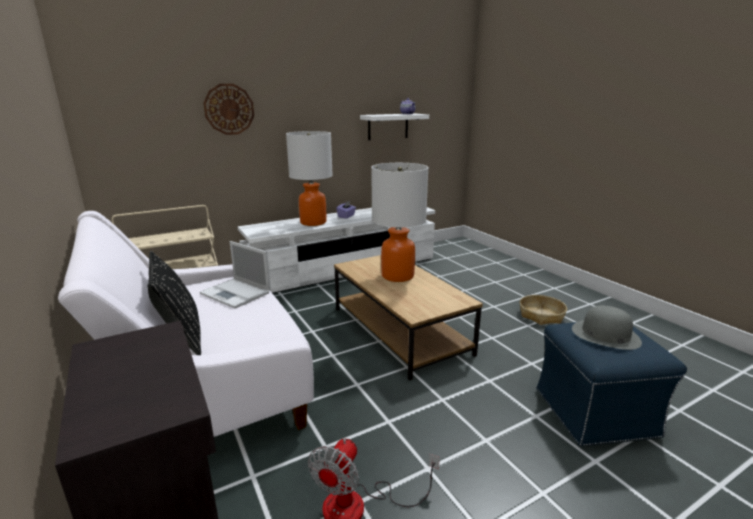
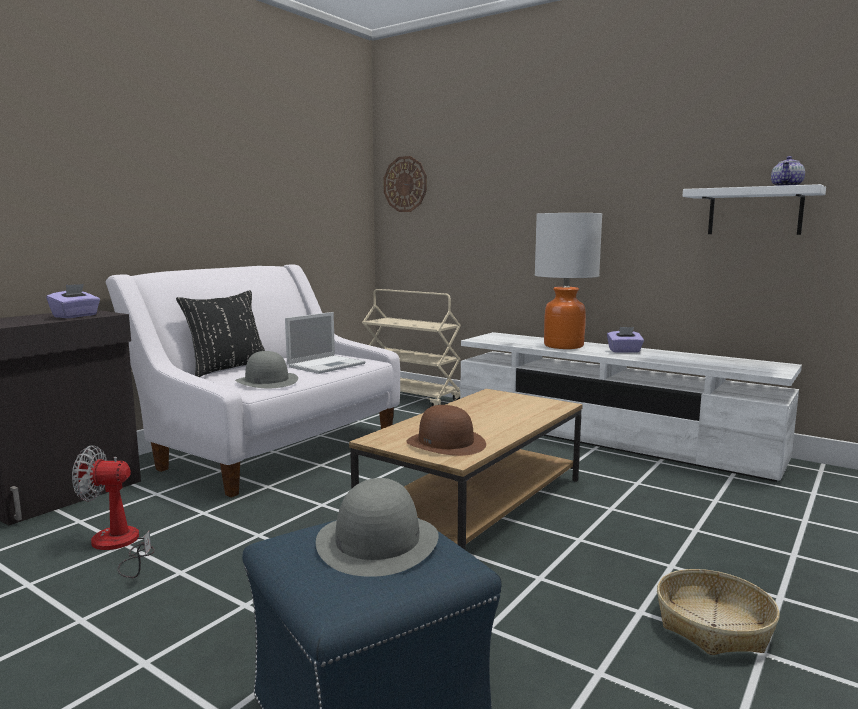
camera: 65 degrees right, 10 degrees down
(151, 352) = (75, 316): none -> purple tissue box
(229, 109) = (504, 185): wall clock -> wall clock (405, 184)
(236, 293) = (327, 365): laptop -> laptop turned 150 degrees counterclockwise
(262, 324) = (266, 381): none -> grey hat
(397, 276) = (494, 417): table lamp -> none
(436, 297) = (446, 443): none -> brown hat

